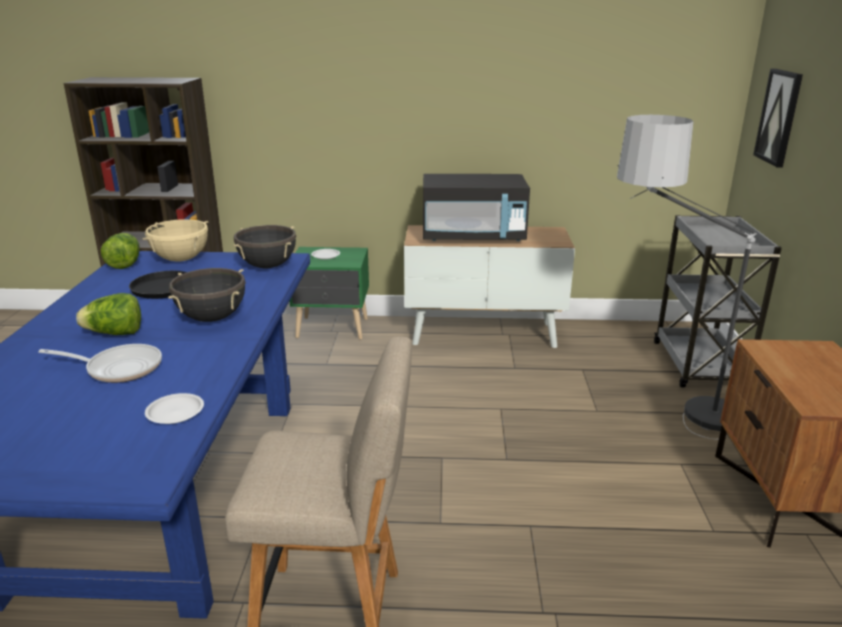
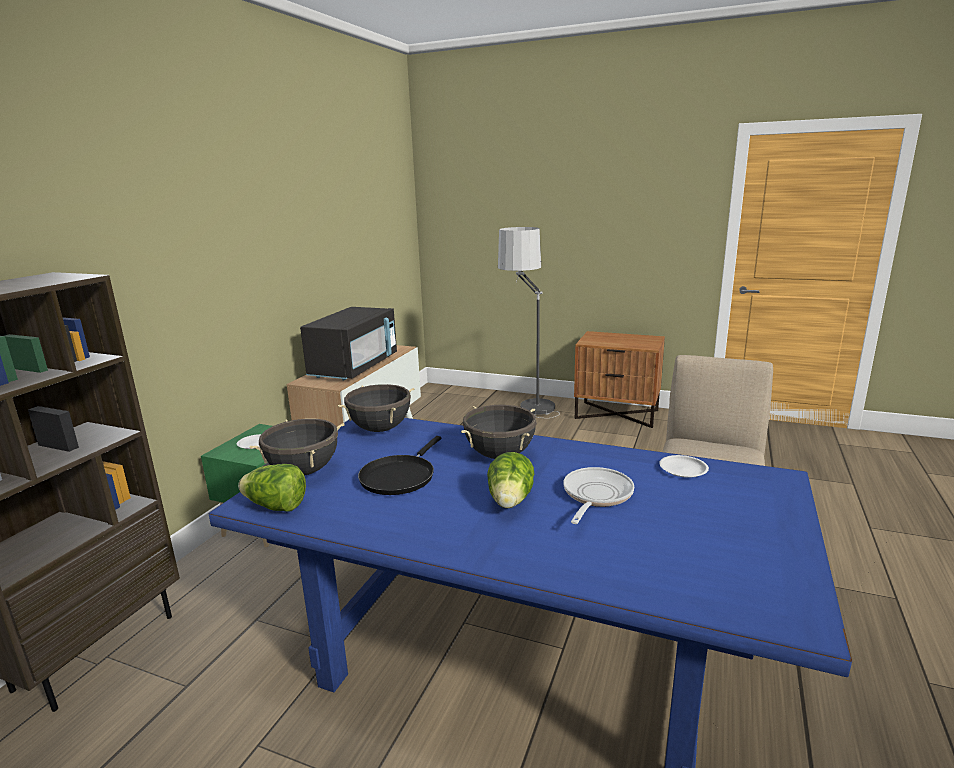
camera: 70 degrees left, 5 degrees down
(181, 259) = (304, 471): beige cooking pot -> black cooking pot
(699, 366) = (480, 397): grey cart -> none
(779, 117) = (468, 230): picture -> none

